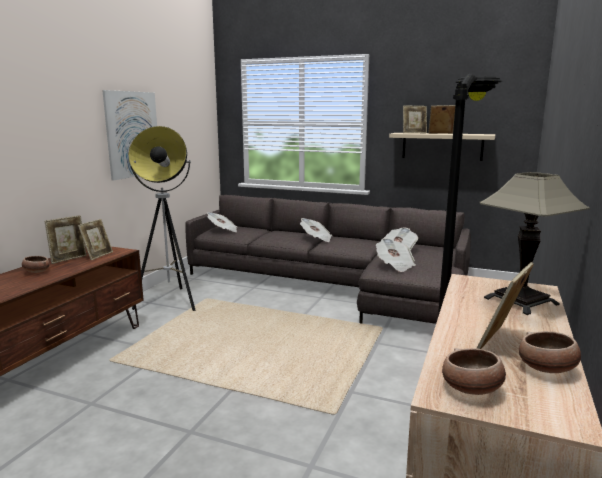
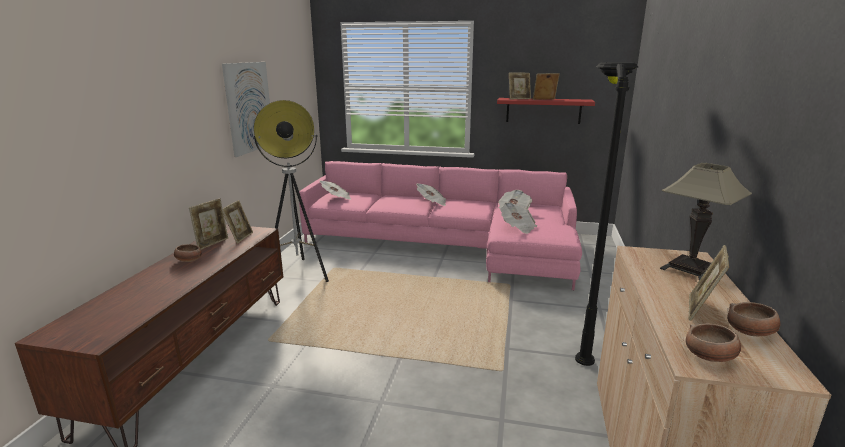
camera: 10 degrees left, 5 degrees up
(333, 286) = (448, 246): grey sofa -> pink sofa
(442, 146) = (543, 110): beige shelf -> red shelf

